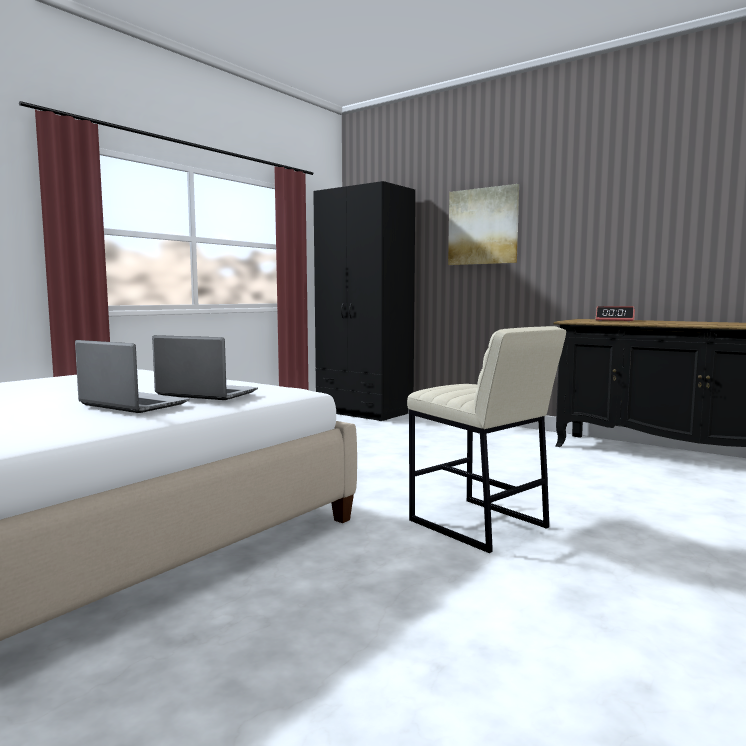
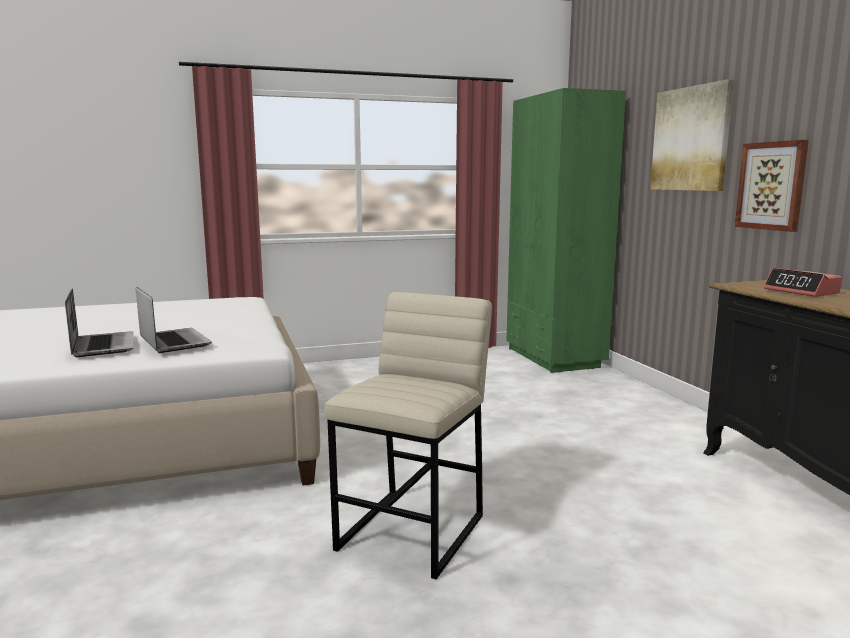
camera: 35 degrees right, 5 degrees up
(364, 412) = (554, 358): black wardrobe -> green wardrobe
(481, 525) = (413, 530): beige chair -> beige chair turned 150 degrees counterclockwise
(559, 257) = (772, 186): none -> picture

